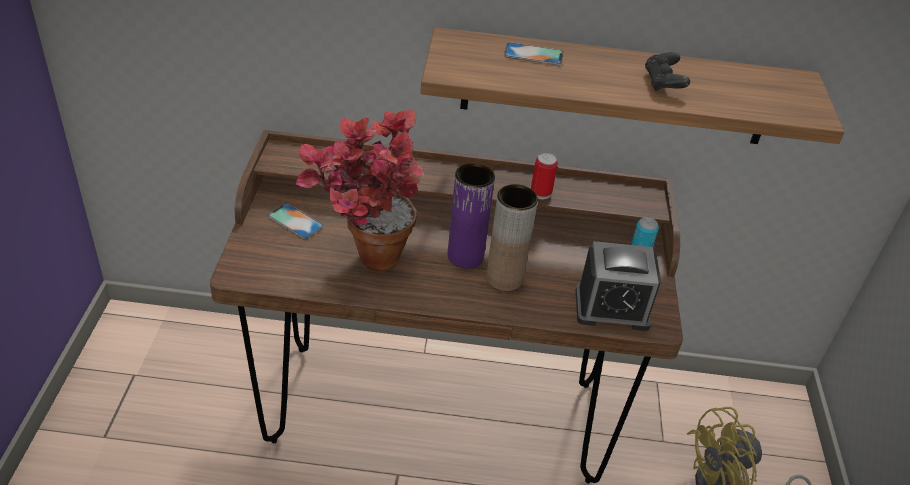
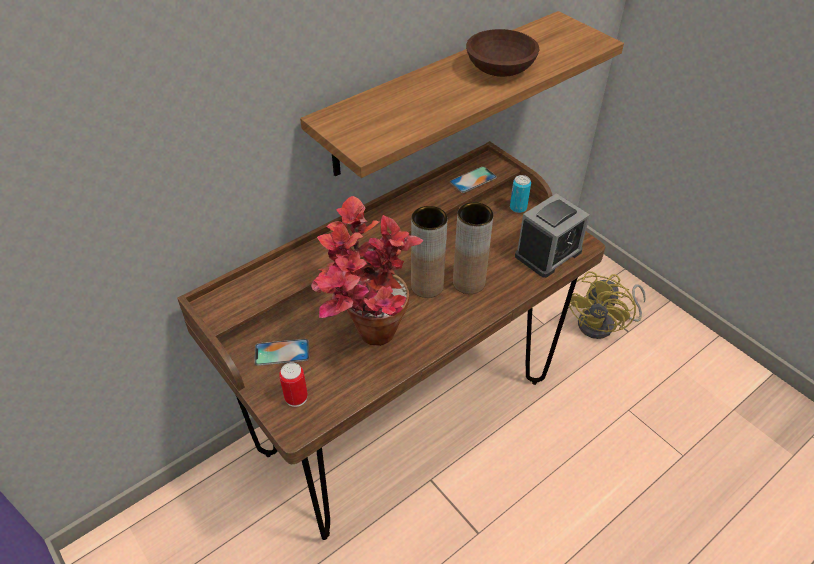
camera: 40 degrees left, 5 degrees up
(465, 256) = (427, 286): purple vase -> brown vase
(533, 54) = (397, 97): phone -> phone (473, 180)
(541, 193) = (430, 205): can -> can (296, 397)
(663, 83) = (498, 70): black game controller -> brown bowl

